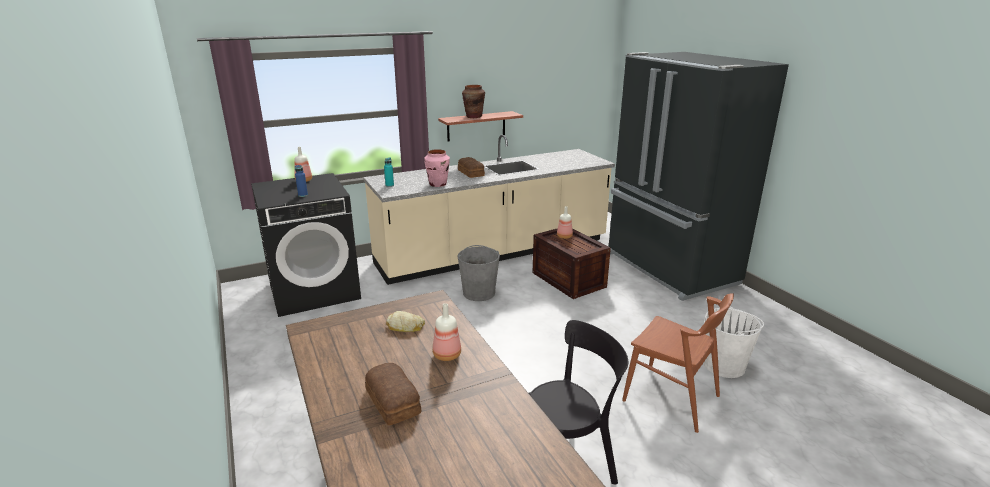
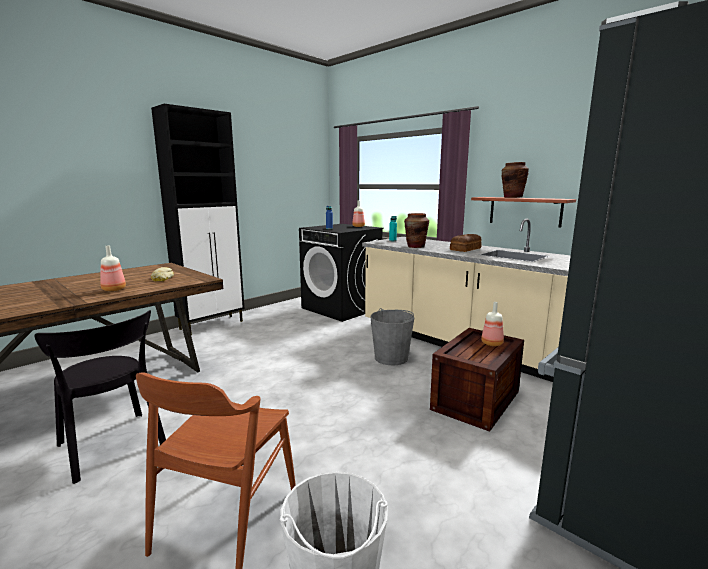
camera: 70 degrees right, 10 degrees down
(262, 398) = (212, 325): none -> black cabinet
(393, 400) = (62, 286): bread -> none
(438, 184) = (415, 246): pink vase -> brown vase

